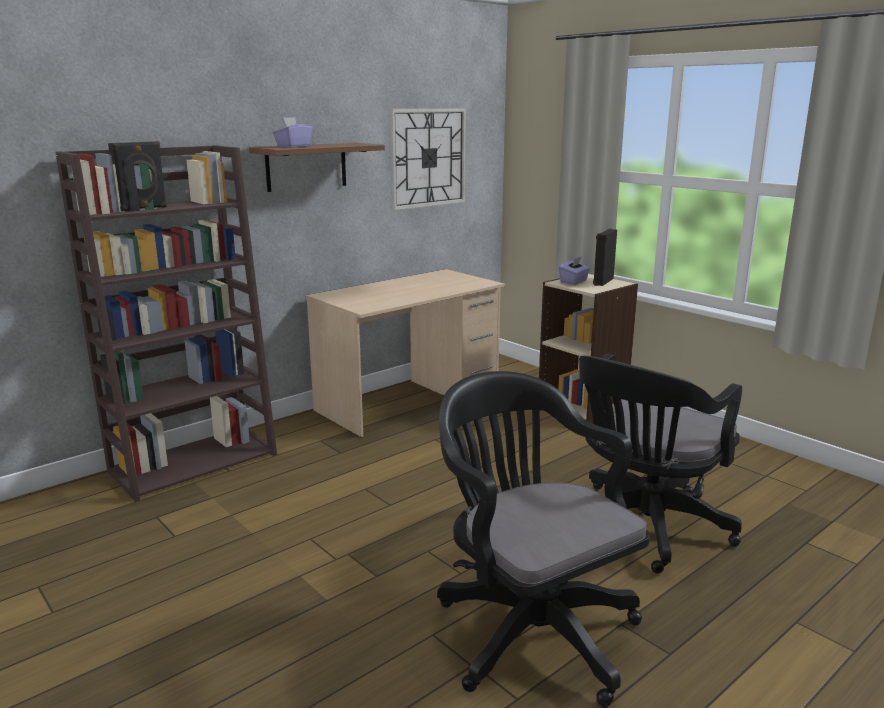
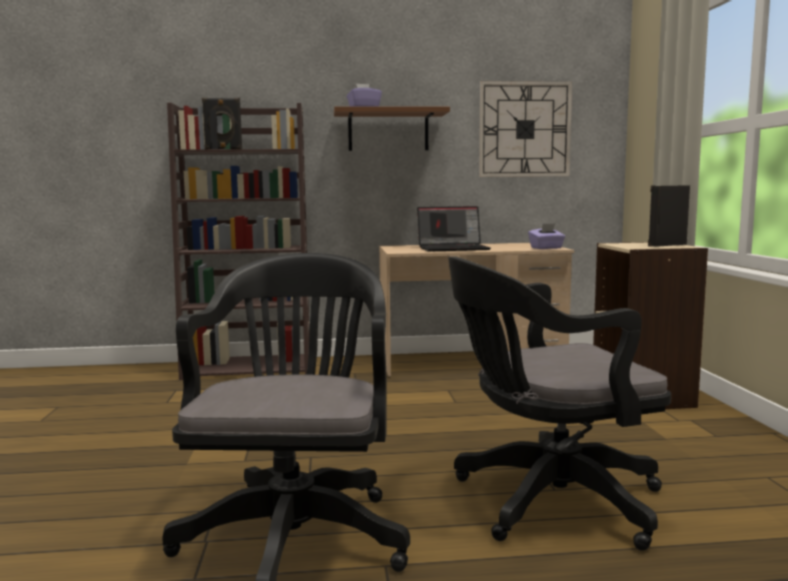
camera: 35 degrees right, 10 degrees down
(400, 294) = (454, 249): none -> laptop
(574, 282) = (631, 244): purple tissue box -> purple tissue box (546, 248)

